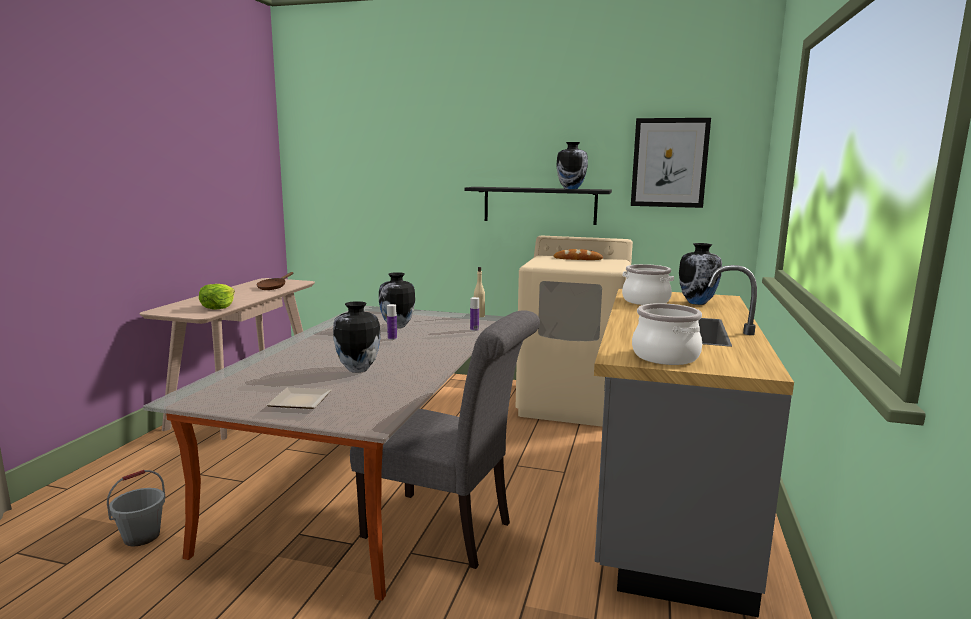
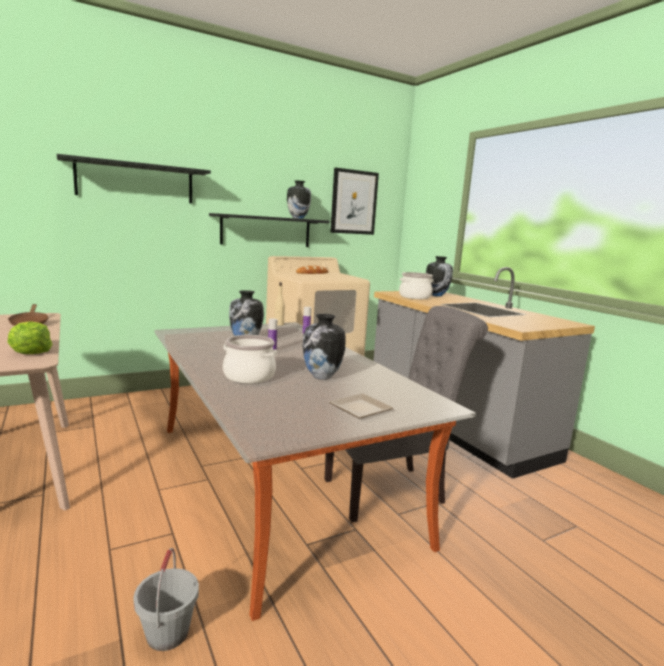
camera: 45 degrees left, 0 degrees up
(403, 159) = (136, 182): none -> black shelf
(664, 356) = (529, 323): cooking pot -> cooking pot (249, 376)

